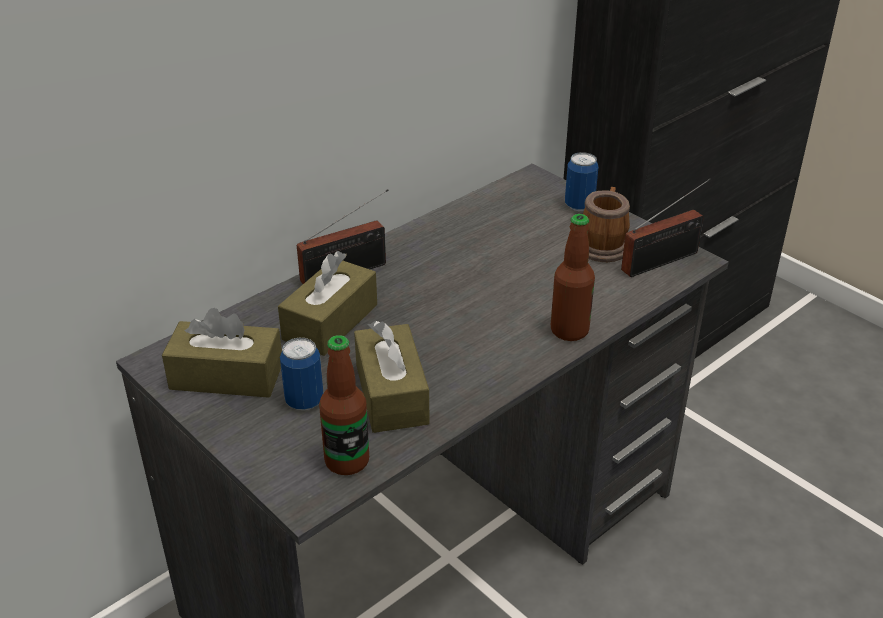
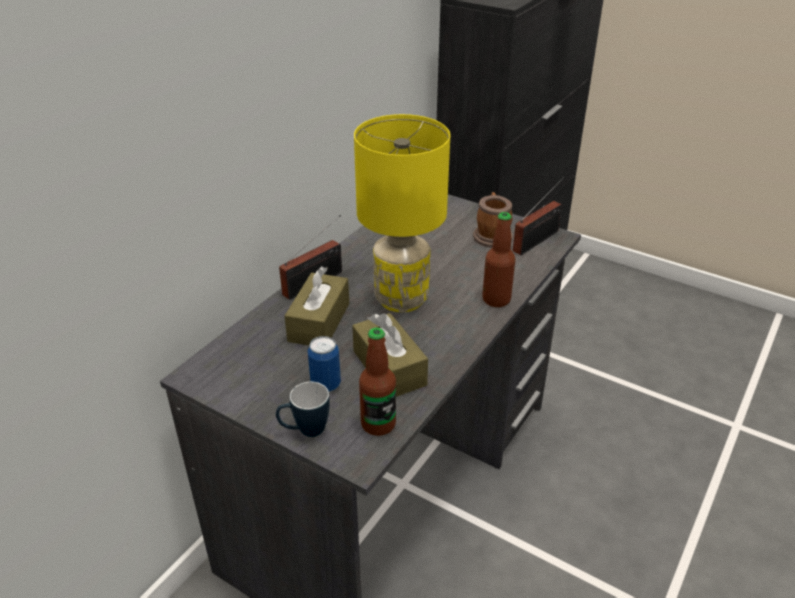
camera: 15 degrees left, 0 degrees up
(226, 376) = (256, 377): brown tissue box -> none
(255, 452) = (305, 431): none -> mug
(446, 310) = (402, 299): none -> yellow table lamp
(579, 205) = (463, 210): can -> none

